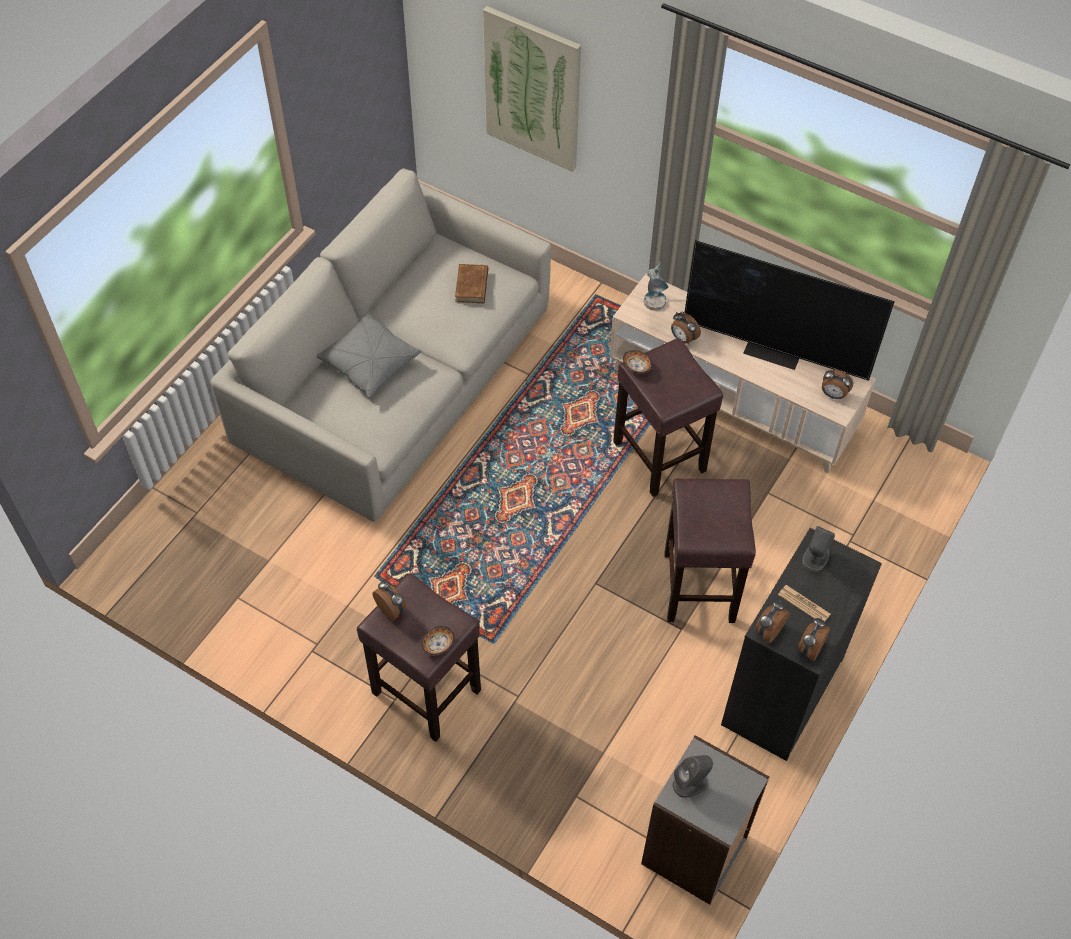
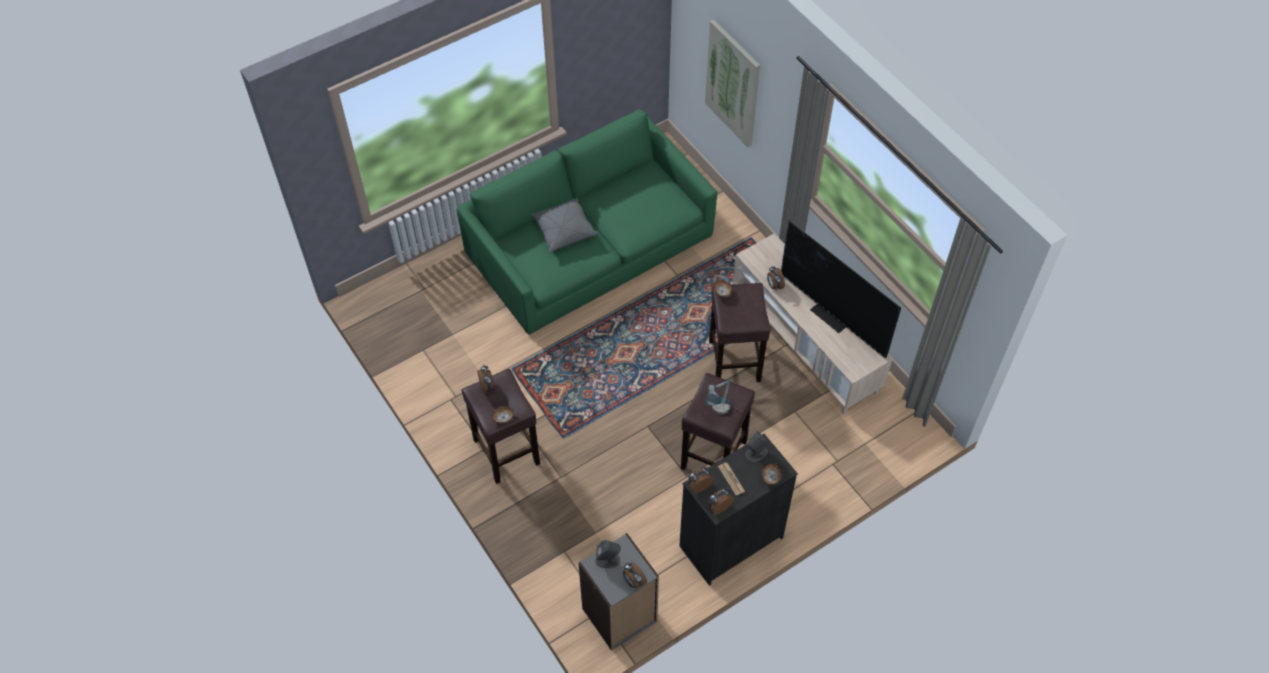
camera: 25 degrees right, 0 degrees up
(394, 374) = (589, 244): grey sofa -> green sofa
(472, 286) = (656, 202): brown book -> none
(654, 310) = (766, 259): table lamp -> table lamp (717, 412)
(833, 395) = (855, 359): alarm clock -> alarm clock (633, 581)
(852, 580) = (771, 476): none -> bowl

